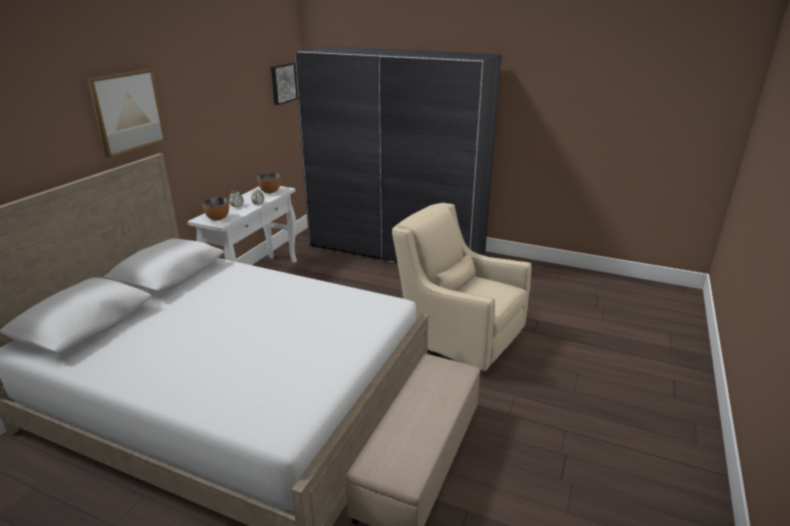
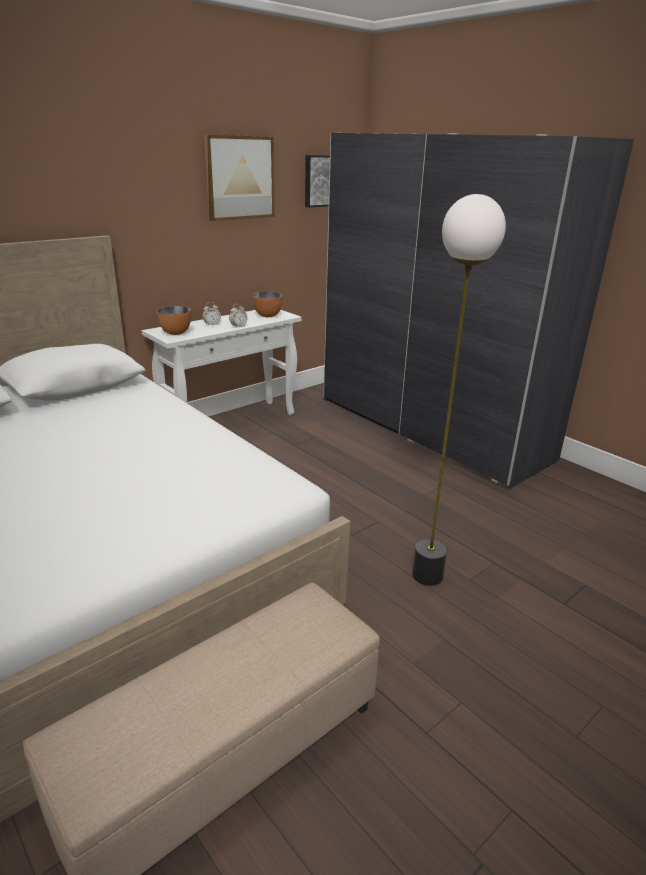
camera: 25 degrees right, 0 degrees up
(127, 111) = (64, 173): picture -> picture (240, 178)
(457, 339) = (427, 575): beige armchair -> floor lamp

